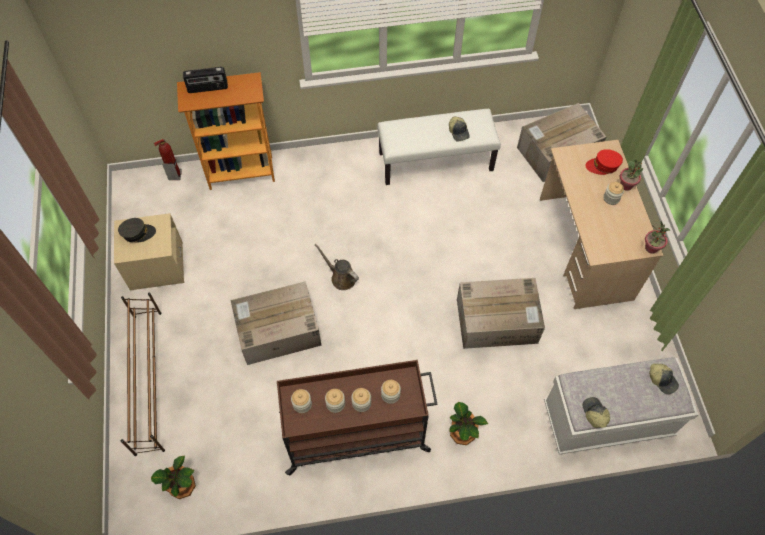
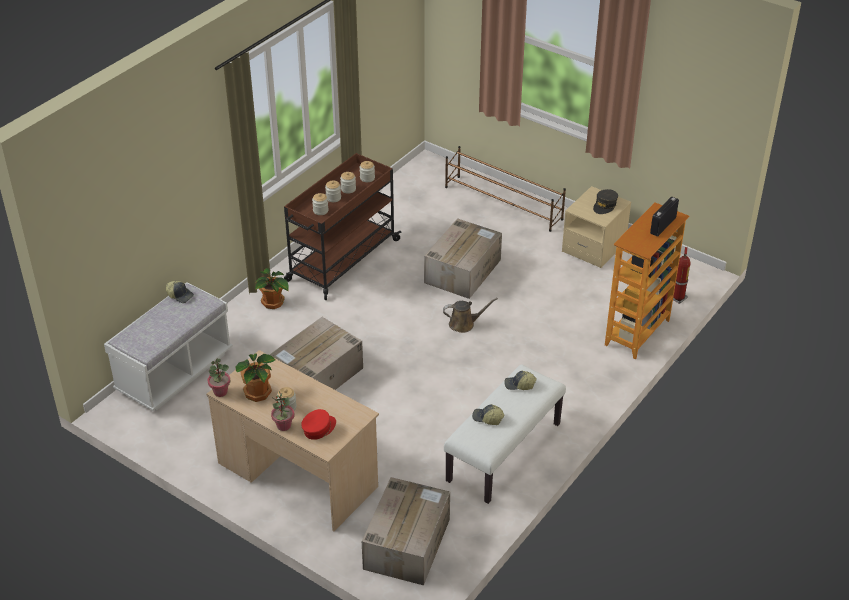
camera: 135 degrees right, 20 degrees down
(181, 485) = (414, 183): potted plant -> potted plant (259, 393)
(662, 380) = (145, 341): cap -> cap (519, 385)

